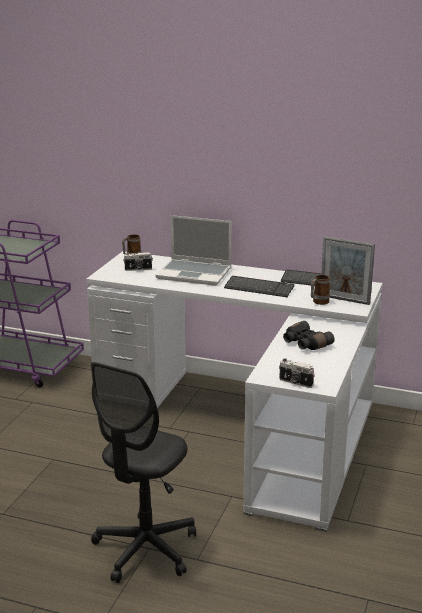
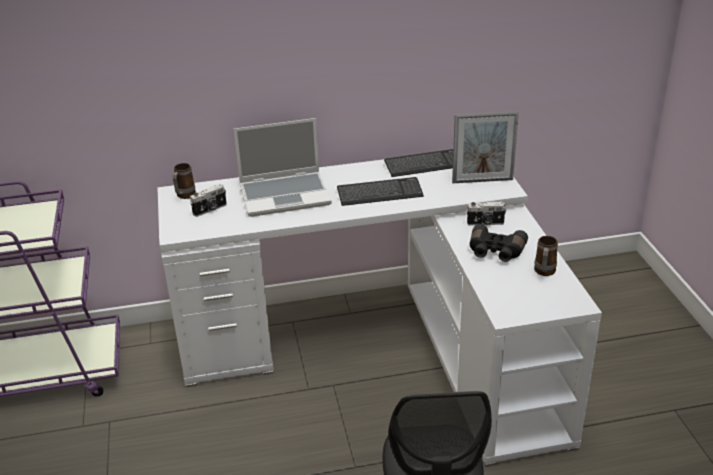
camera: 30 degrees left, 10 degrees up
(295, 383) = (546, 309): camera -> camera (485, 223)
(318, 302) = (462, 193): mug -> mug (544, 273)

